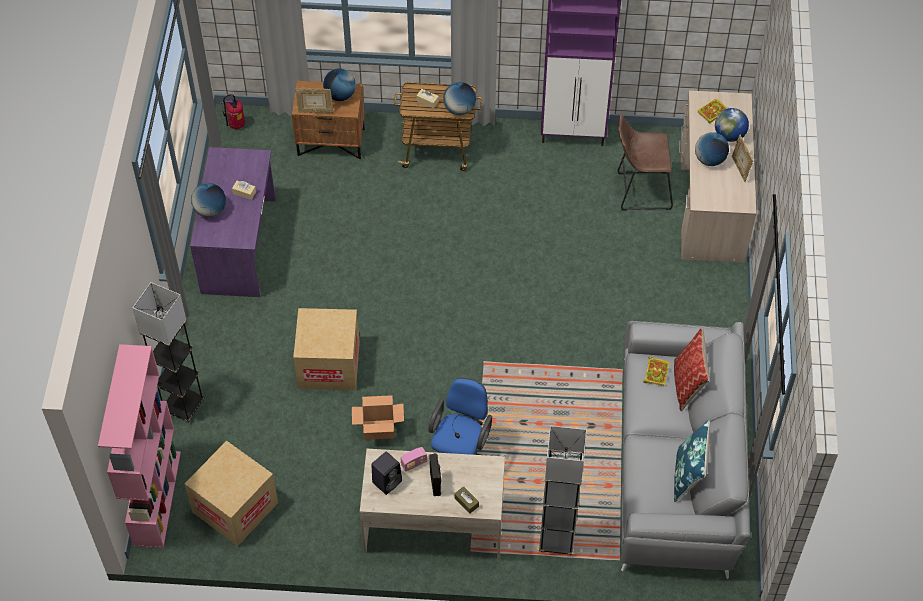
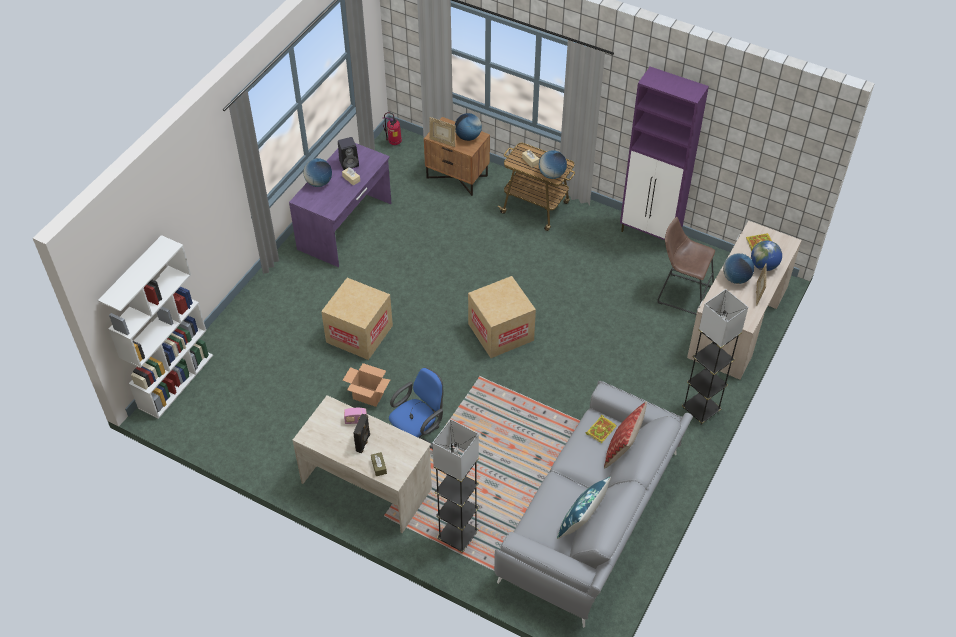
camera: 25 degrees right, 5 degrees down
(156, 497) = (176, 381): pink bookcase -> white bookcase
(183, 406) = (235, 323): grey floor lamp -> grey floor lamp (700, 410)
(235, 507) = (227, 410): cardboard box -> cardboard box (501, 332)
(387, 481) = (327, 425): black speaker -> black speaker (349, 163)

